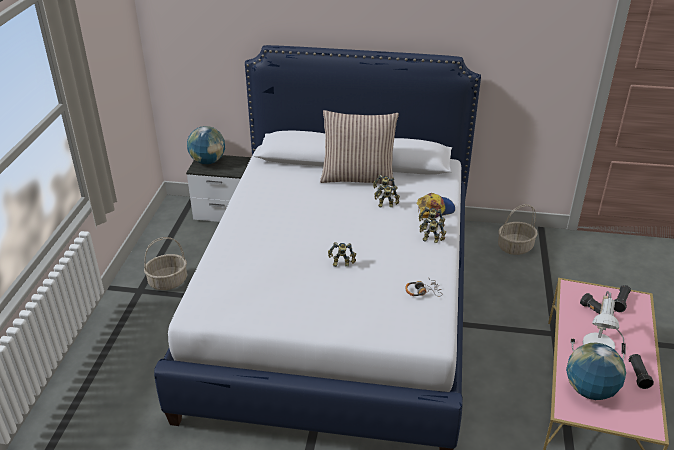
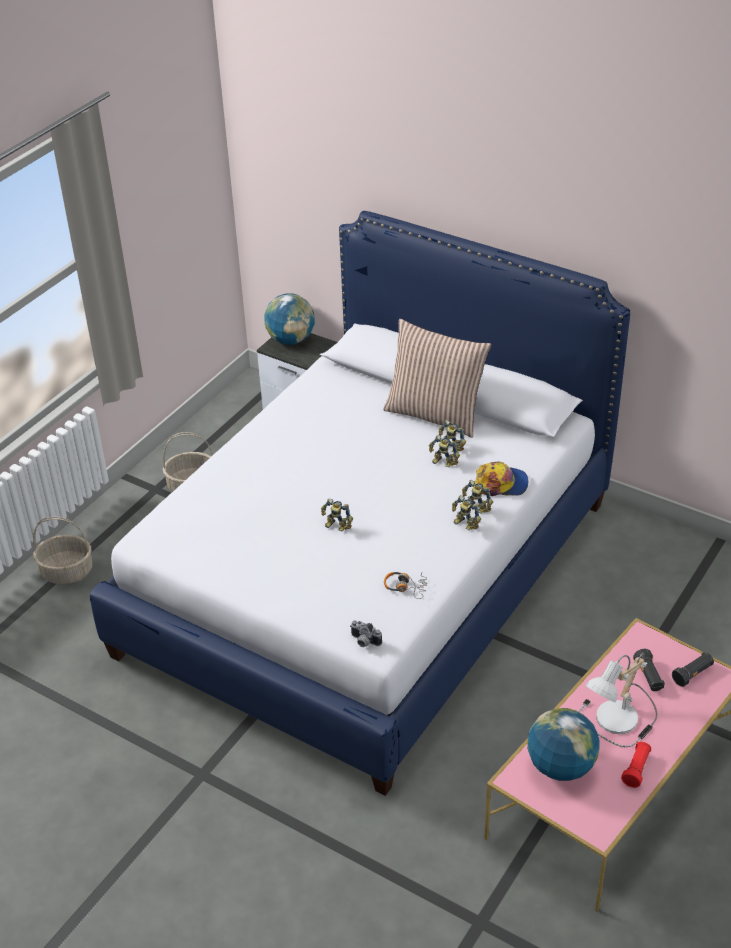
camera: 25 degrees right, 5 degrees up
(421, 338) = (364, 642): none -> camera
(515, 247) = (660, 558): basket -> basket (67, 571)
(638, 375) = (636, 769): black flashlight -> red flashlight

